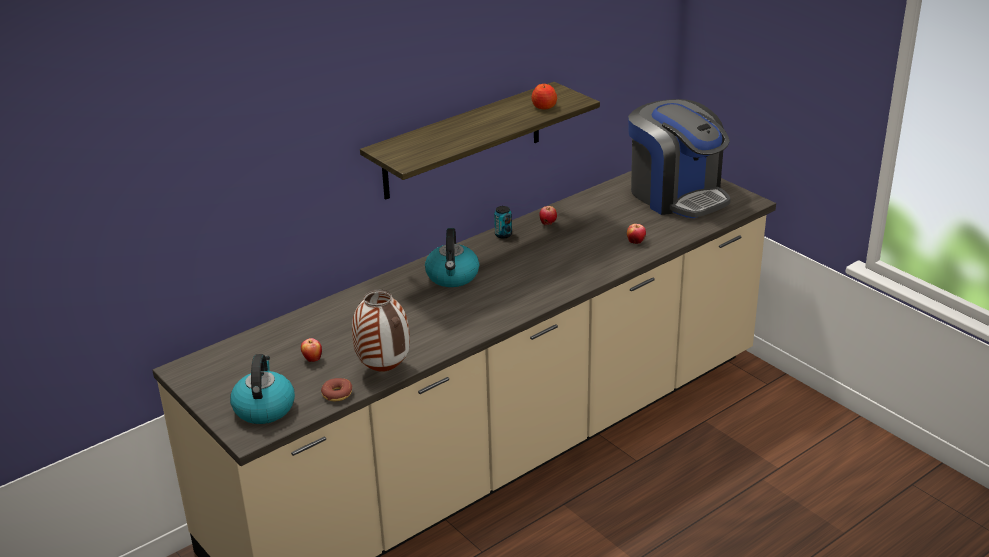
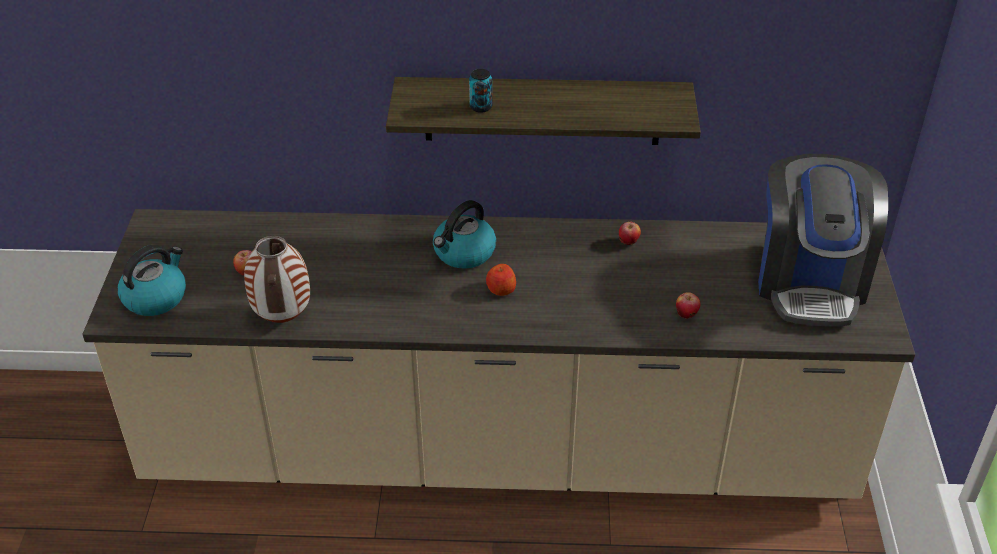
camera: 40 degrees right, 10 degrees up
(337, 394) = (219, 319): donut -> none
(503, 235) = (570, 231): can -> can (481, 107)
(544, 107) = (631, 111): apple -> apple (500, 289)

